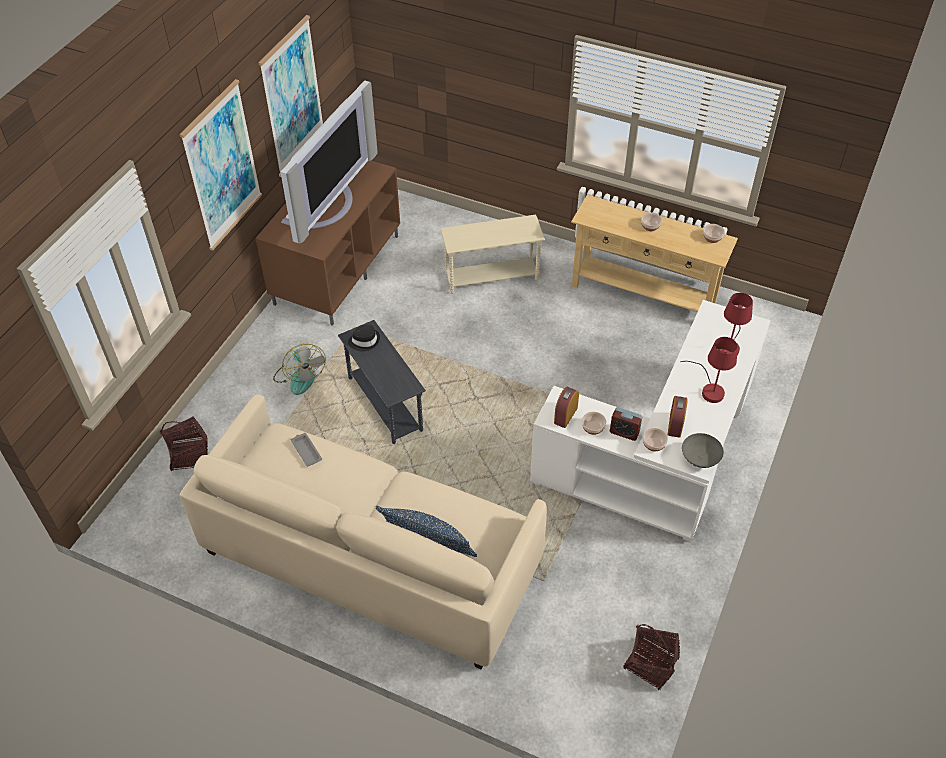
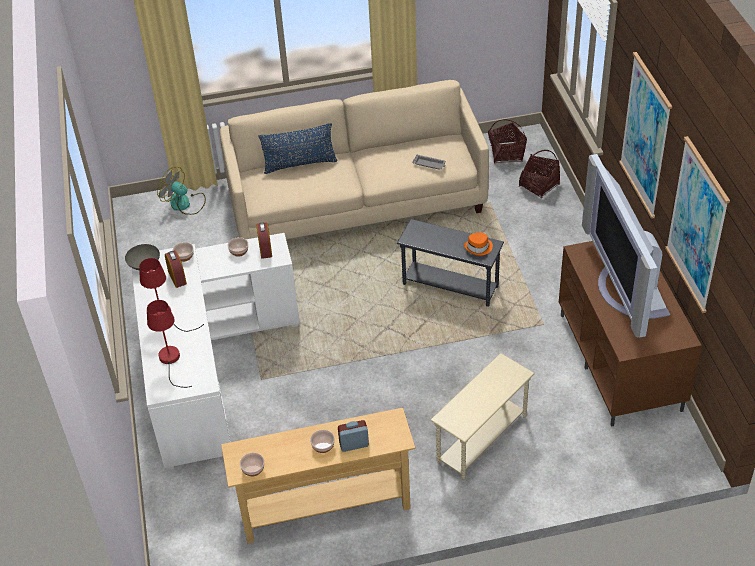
camera: 145 degrees right, 5 degrees down
(299, 377) = (534, 267): fan -> fan (184, 204)
(364, 341) = (478, 247): black hat -> orange hat
(624, 432) = (214, 260): alarm clock -> alarm clock (354, 444)
(650, 664) = (134, 245): basket -> basket (506, 154)

